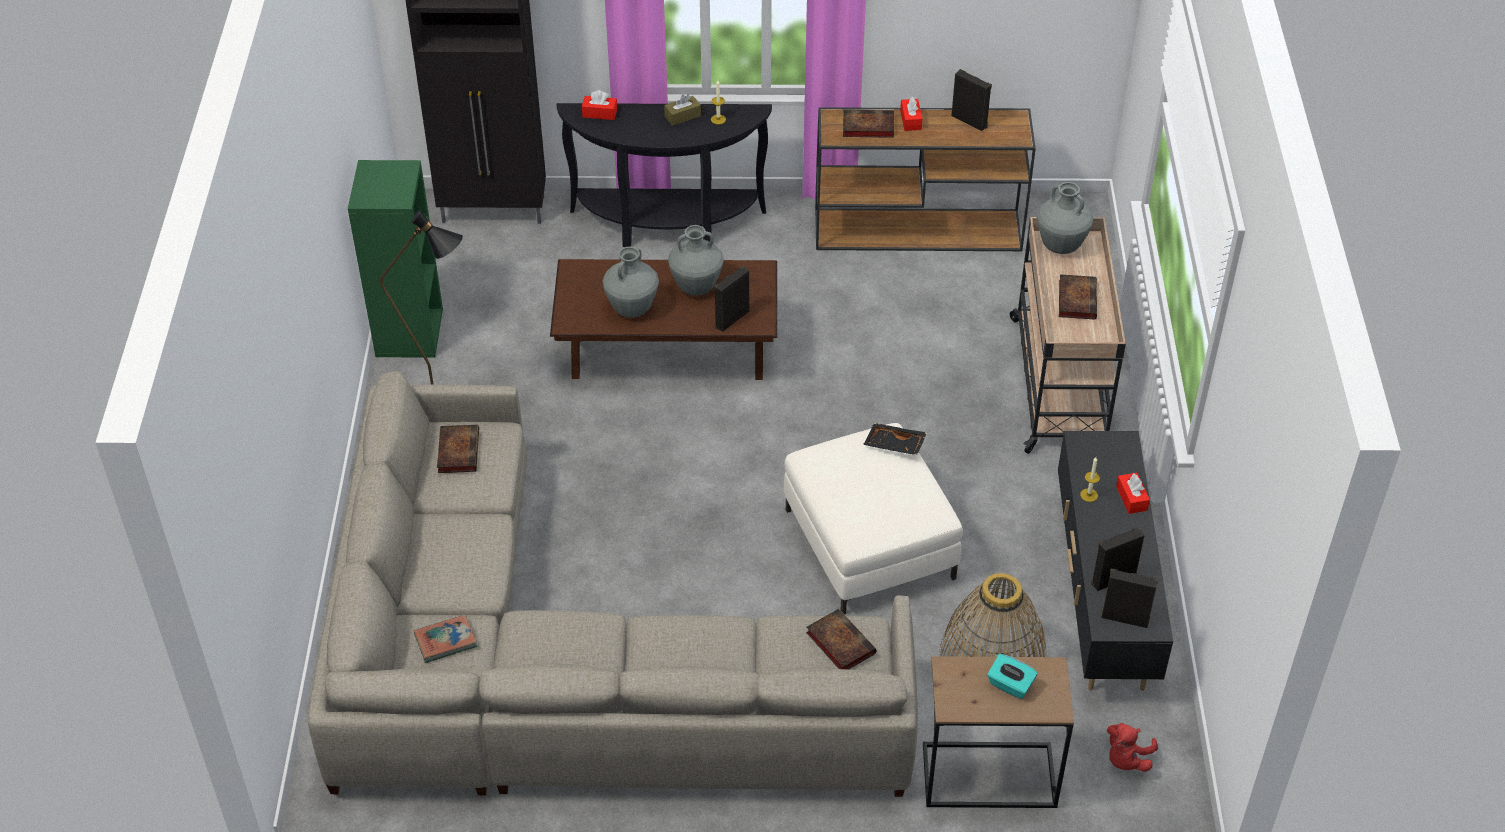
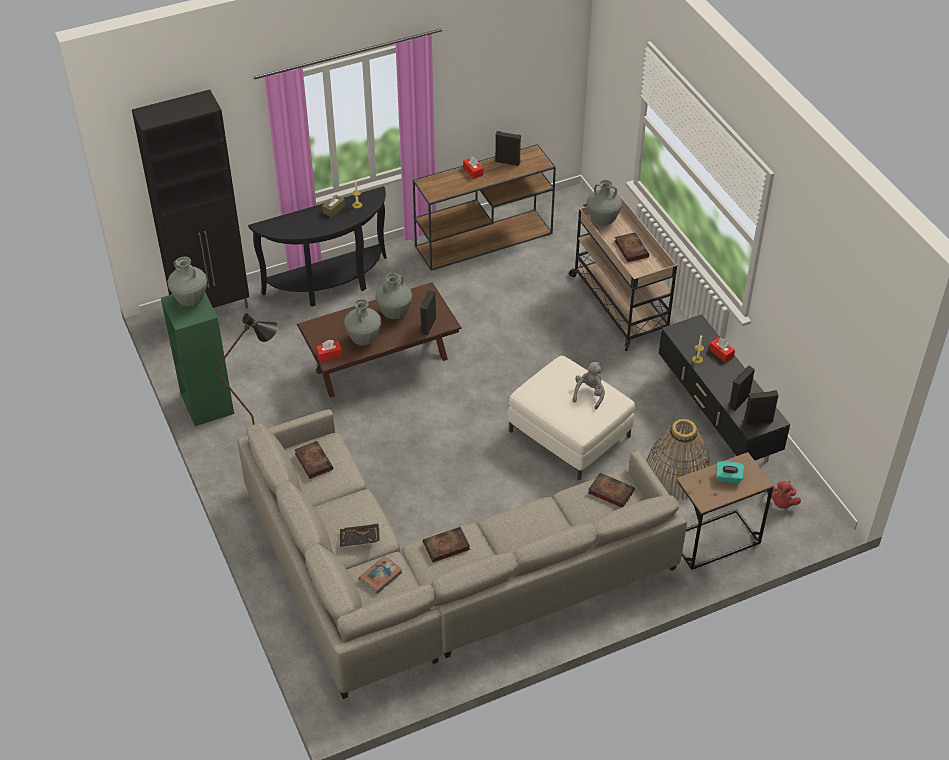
camera: 25 degrees left, 0 degrees up
(393, 176) = (191, 300): none -> grey vase
(599, 113) = (280, 223): red tissue box -> red tissue box (329, 354)
(866, 127) = (449, 183): book -> book (445, 547)
(894, 445) = (570, 368): black tray -> black tray (359, 539)
(899, 491) = (589, 394): none -> grey plush toy

